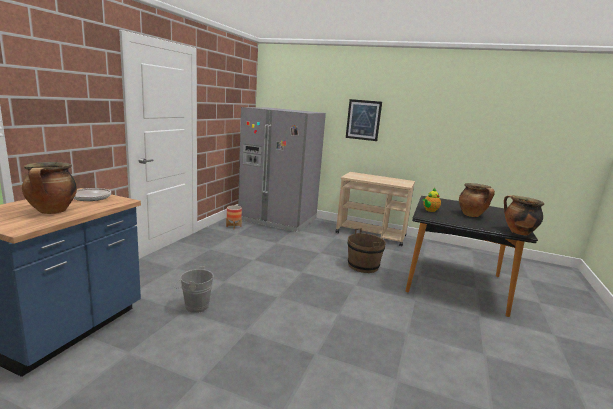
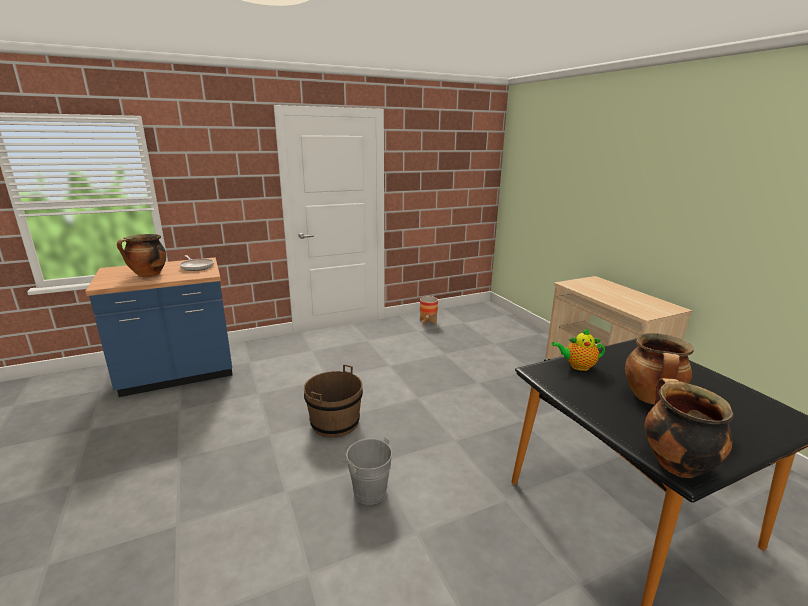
camera: 45 degrees right, 5 degrees up
(194, 306) = (270, 392): grey bucket -> grey bucket (367, 490)
(278, 219) = (493, 326): grey fridge -> none
(363, 120) = (622, 194): picture -> none
(363, 266) = (508, 421): brown bucket -> brown bucket (335, 423)

